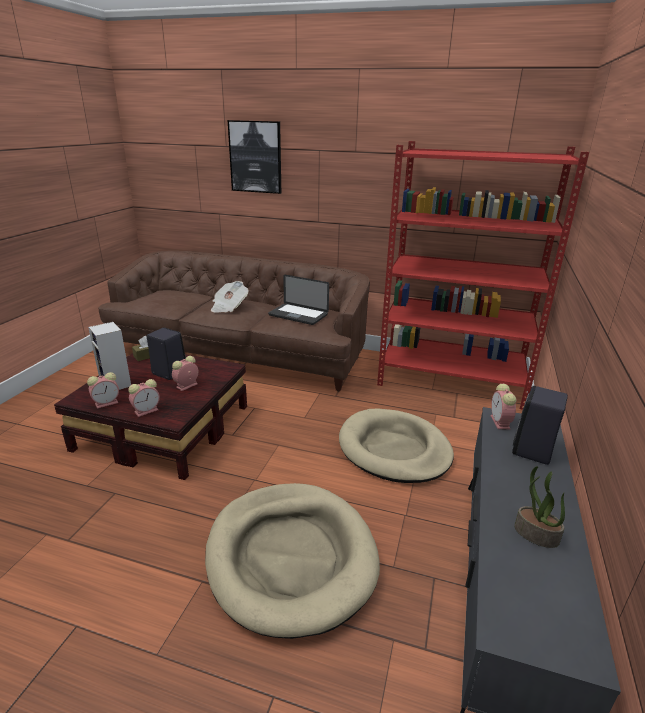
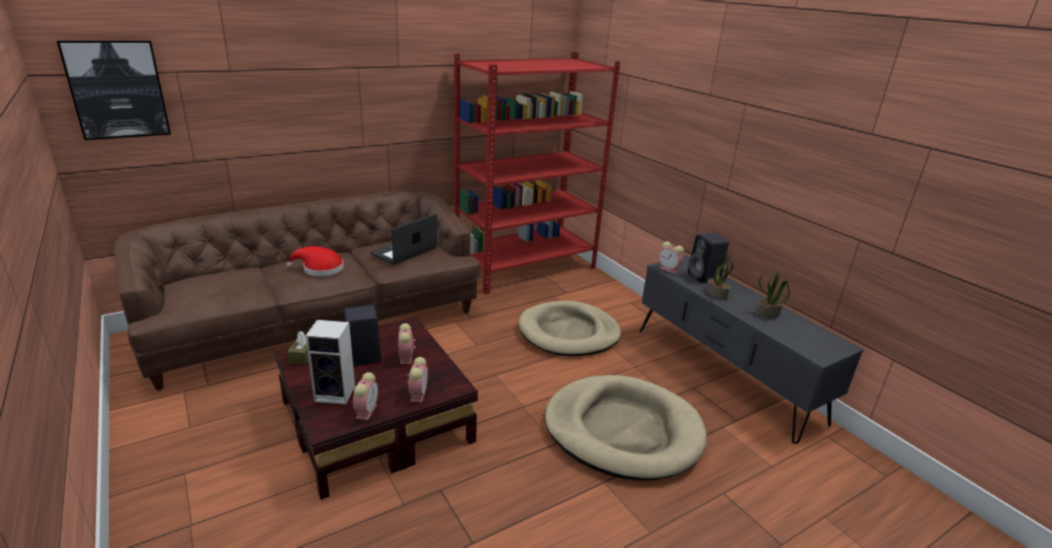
camera: 50 degrees left, 0 degrees up
(229, 307) = (320, 269): newspaper -> red hat
(255, 157) = (278, 81): picture -> picture (117, 89)
(298, 315) = (404, 251): laptop -> laptop turned 150 degrees clockwise
(508, 474) = (716, 294): none -> potted plant

